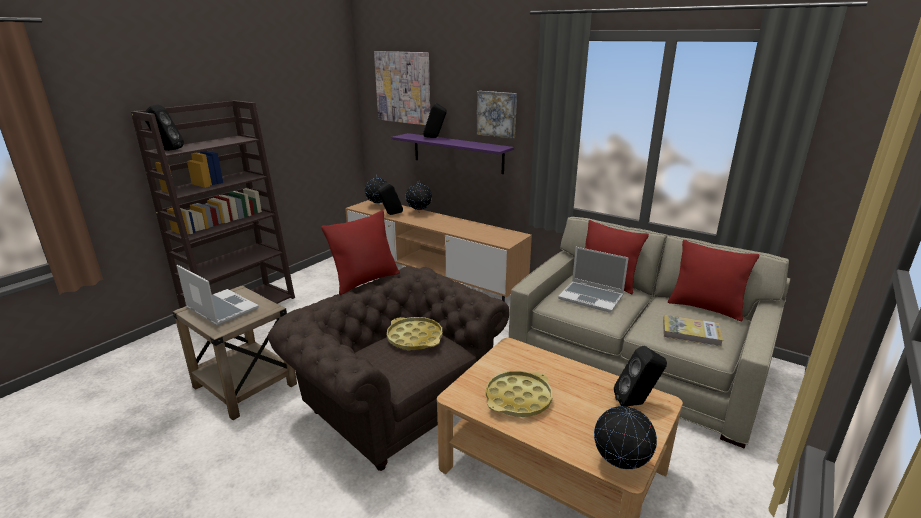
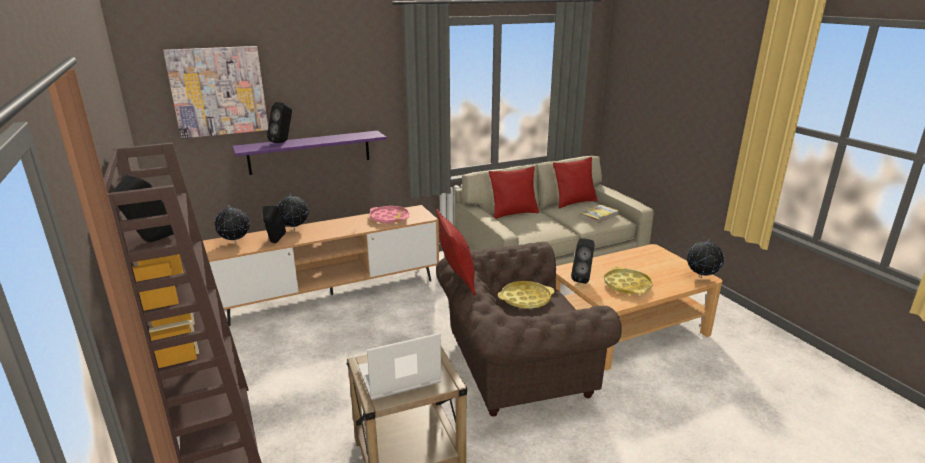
camera: 60 degrees left, 0 degrees up
(483, 232) = (389, 218): none -> pink tray
(497, 114) = (355, 102): picture -> none
(592, 297) = (531, 224): laptop -> none
(636, 403) = (652, 255): black speaker -> black speaker (582, 279)

